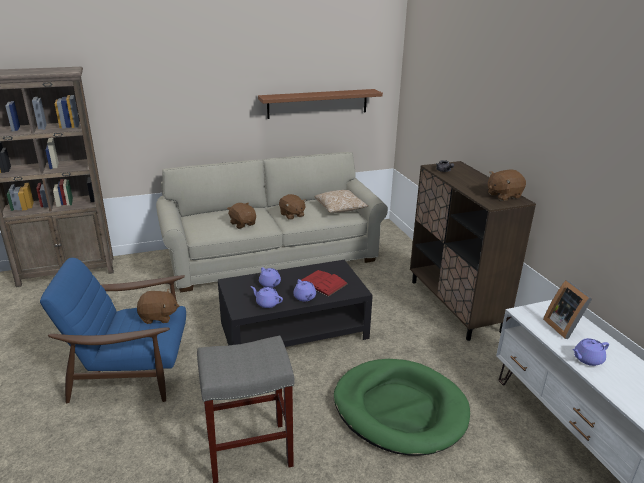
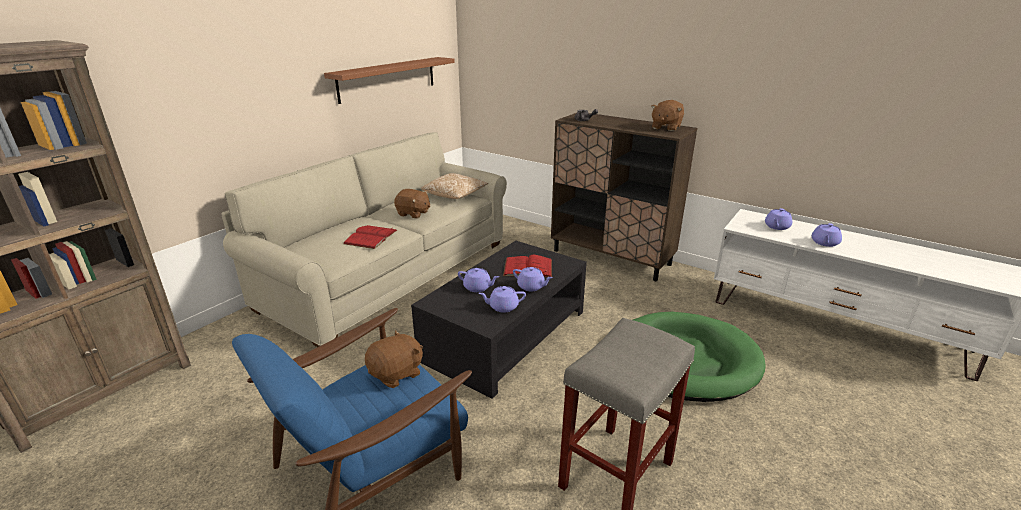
camera: 35 degrees left, 0 degrees up
(243, 224) = (371, 237): brown plush toy -> red book
(564, 327) = (776, 227): picture frame -> purple teapot

